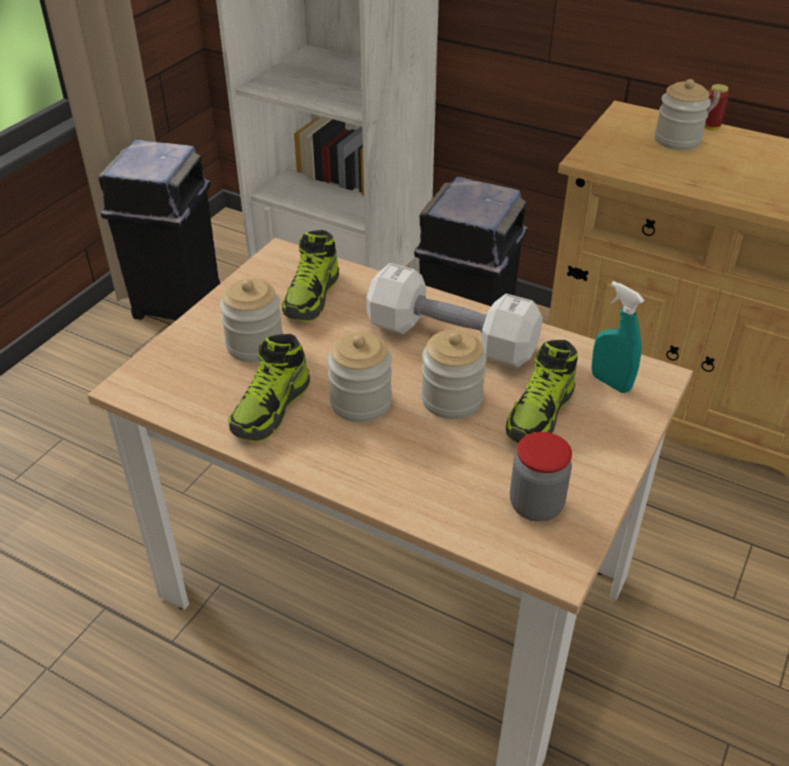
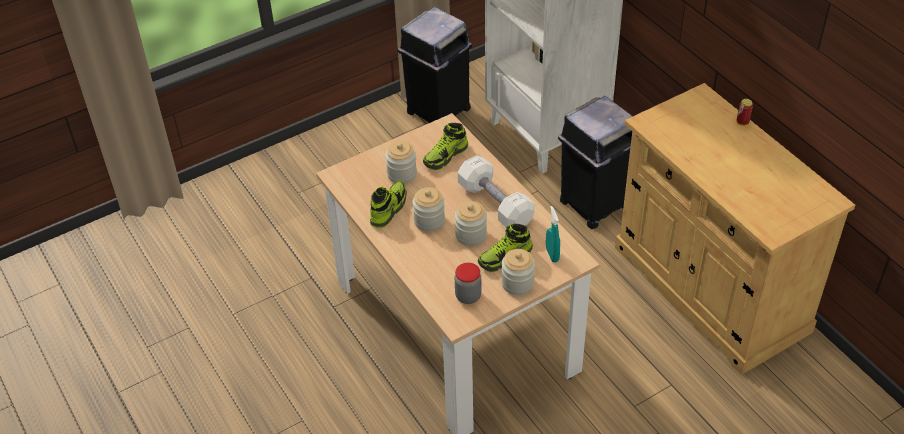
camera: 30 degrees right, 5 degrees up
(271, 409) = (388, 209): shoe -> shoe turned 150 degrees clockwise
(677, 140) = (711, 126): jar -> jar (517, 283)

